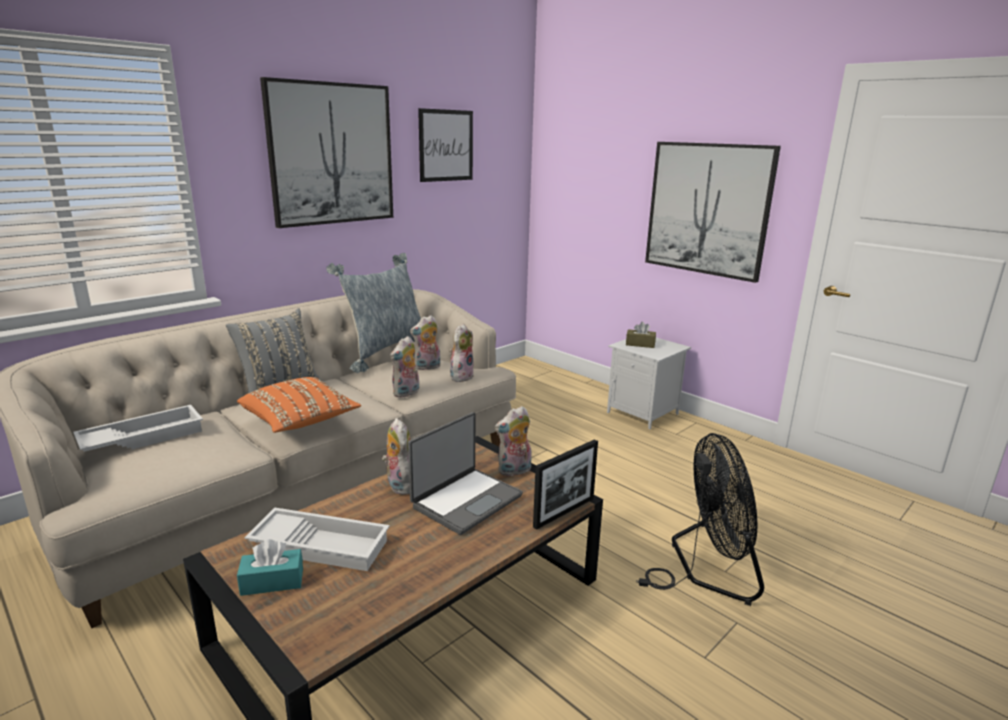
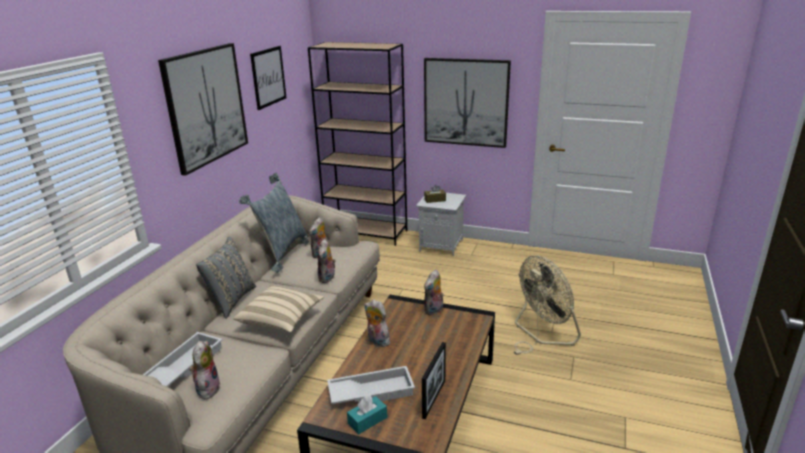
camera: 25 degrees left, 5 degrees up
(300, 420) = (281, 319): orange pillow -> beige pillow
(461, 376) = (350, 255): plush toy -> plush toy (207, 388)
(466, 500) = (424, 337): laptop -> none
(557, 378) = (366, 233): none -> beige bookcase
(564, 512) = (482, 326): picture frame -> picture frame (434, 398)
(700, 564) = (537, 332): black fan -> beige fan

